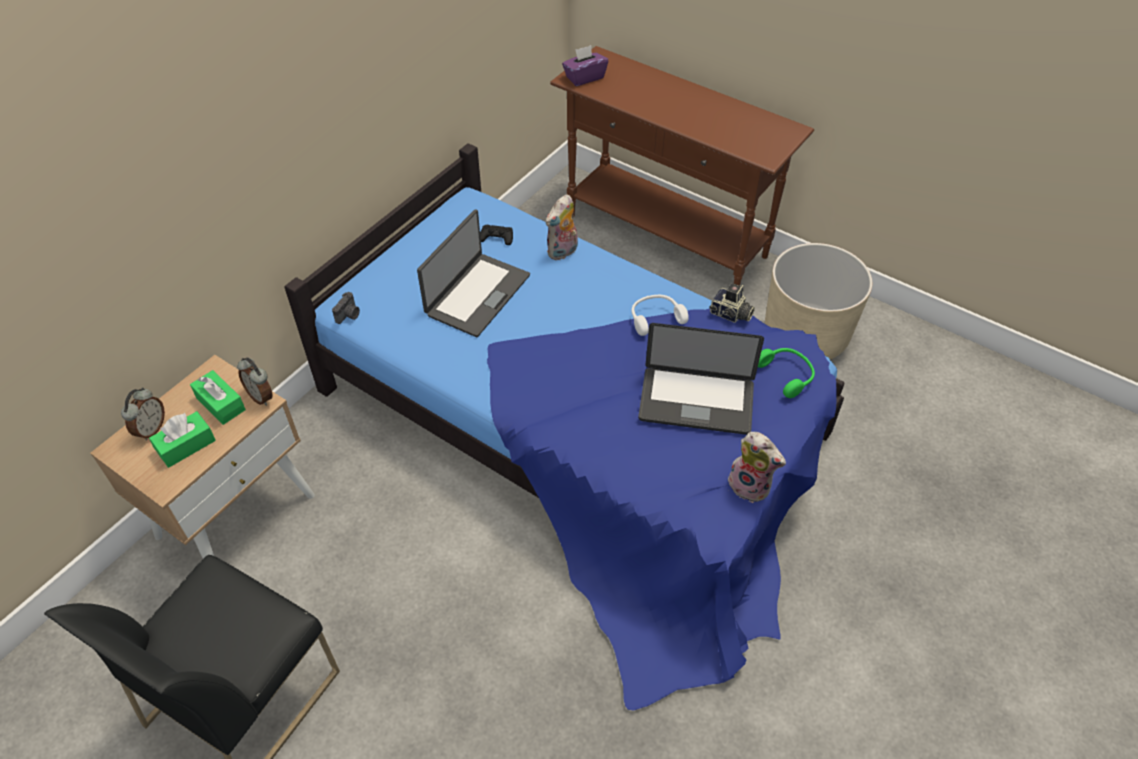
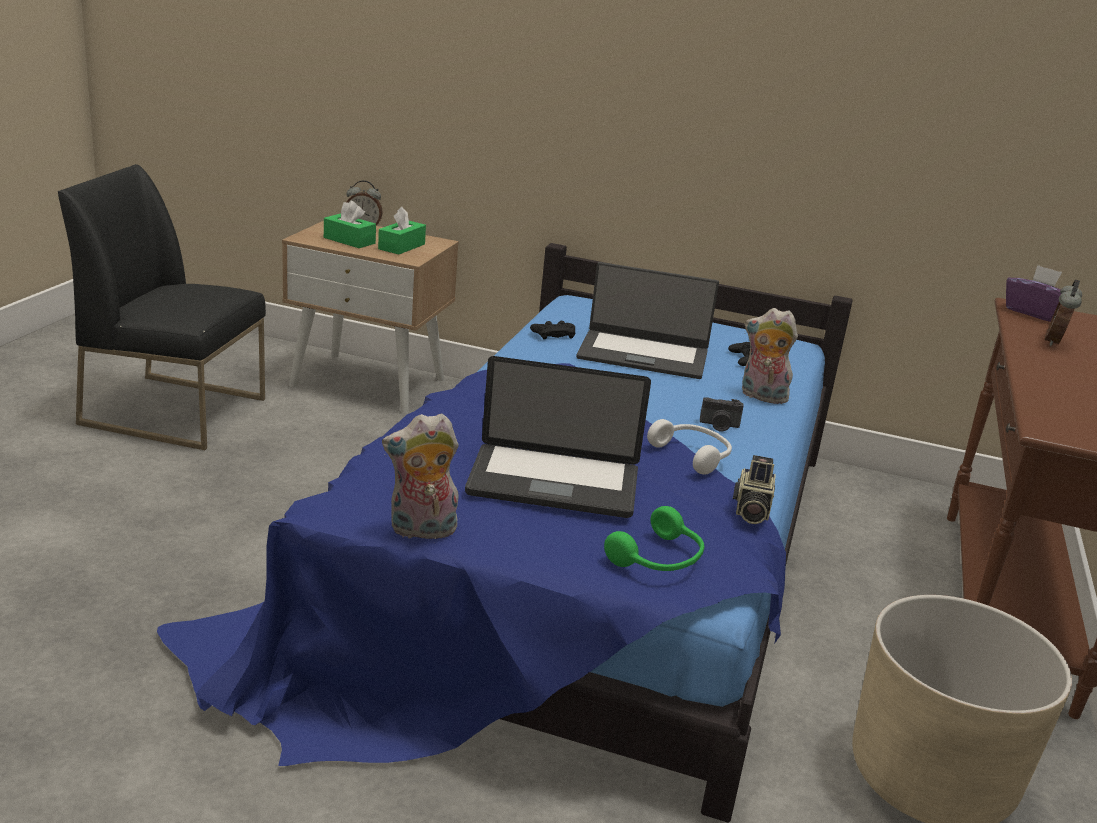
camera: 70 degrees right, 25 degrees down
(261, 396) = (418, 258): alarm clock -> alarm clock (1055, 342)
(349, 315) = (563, 303): camera -> camera (719, 426)
(422, 339) = (553, 334): none -> black game controller
(696, 402) = (553, 483): laptop -> laptop turned 75 degrees counterclockwise
(751, 486) = (421, 531): plush toy -> plush toy turned 60 degrees clockwise

